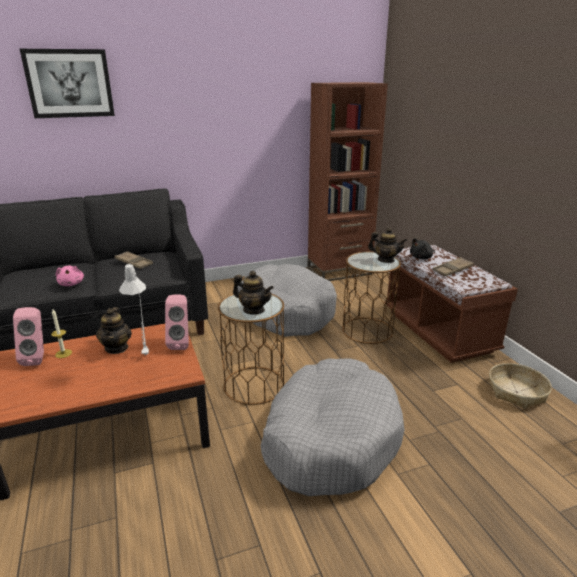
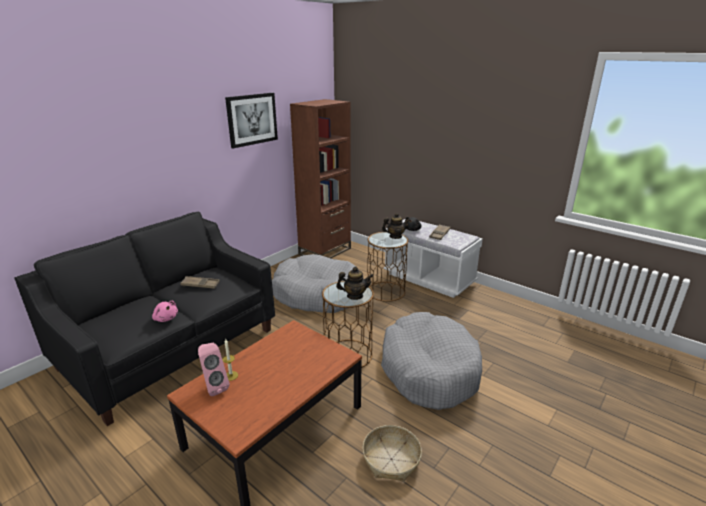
camera: 30 degrees left, 0 degrees up
(69, 83) = (95, 126): picture -> picture (252, 119)
(117, 348) = (269, 356): teapot -> none
(146, 352) = (297, 351): grey table lamp -> none
(181, 343) = (315, 337): pink speaker -> none
(438, 331) = (428, 279): brown bench -> white bench
(516, 392) = (500, 304): basket -> basket (391, 459)

